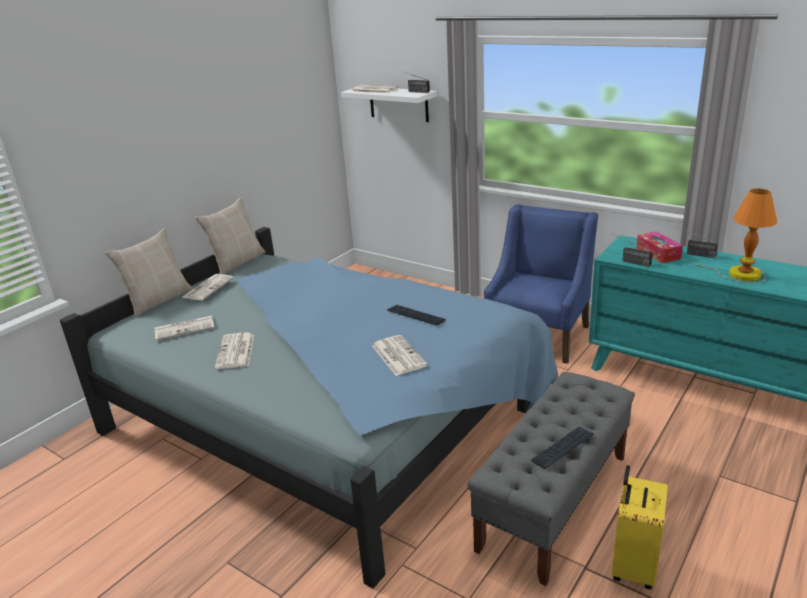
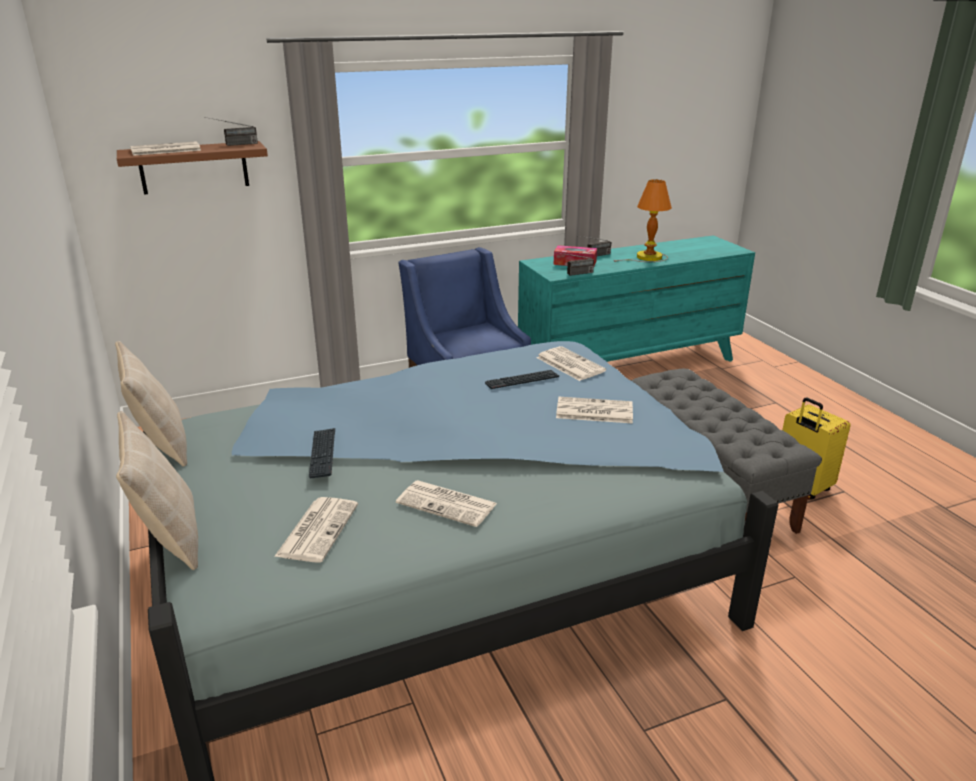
camera: 60 degrees left, 0 degrees up
(208, 287) = (220, 481): newspaper -> newspaper (569, 364)
(398, 104) = (194, 167): white shelf -> brown shelf
(563, 448) = (746, 418): keyboard -> keyboard (322, 453)

